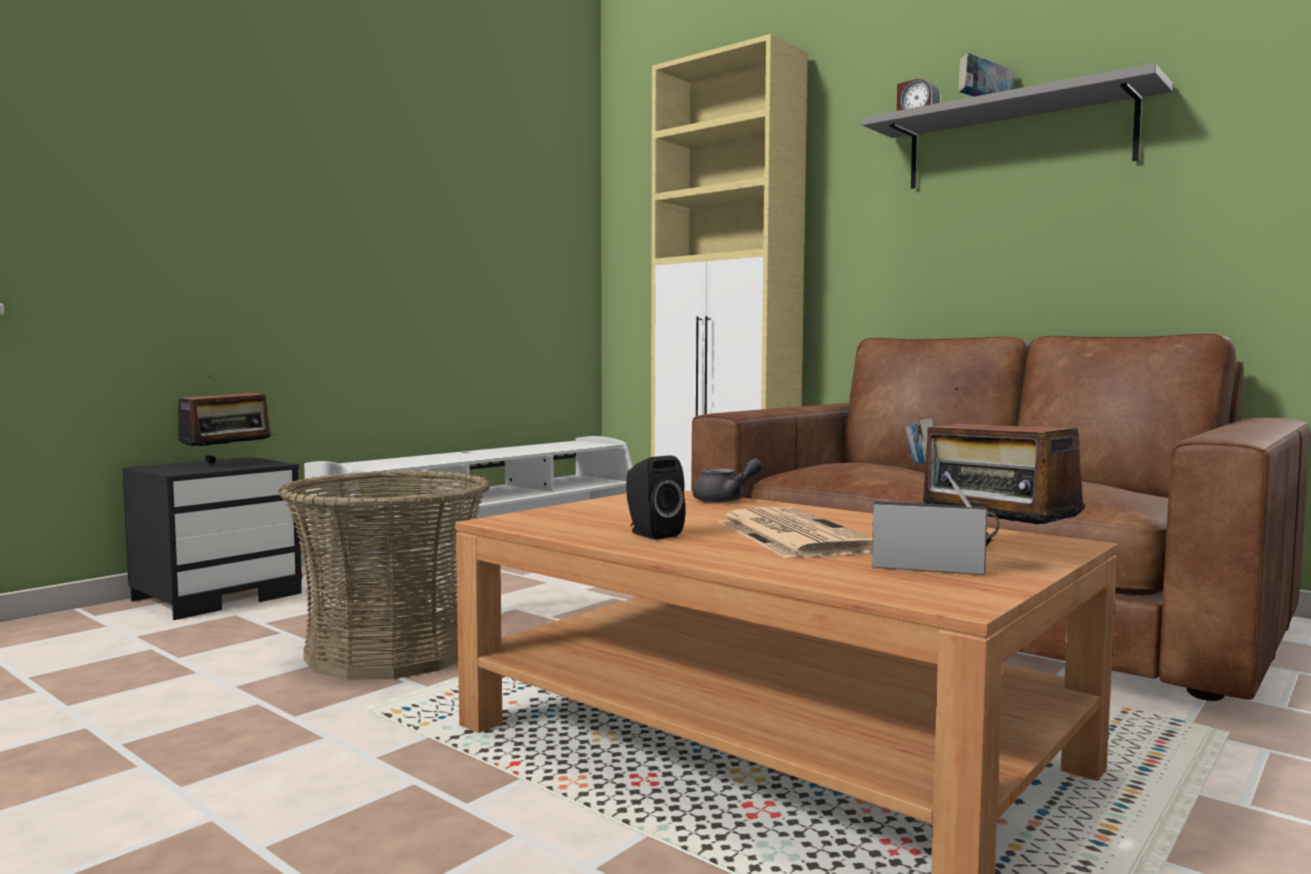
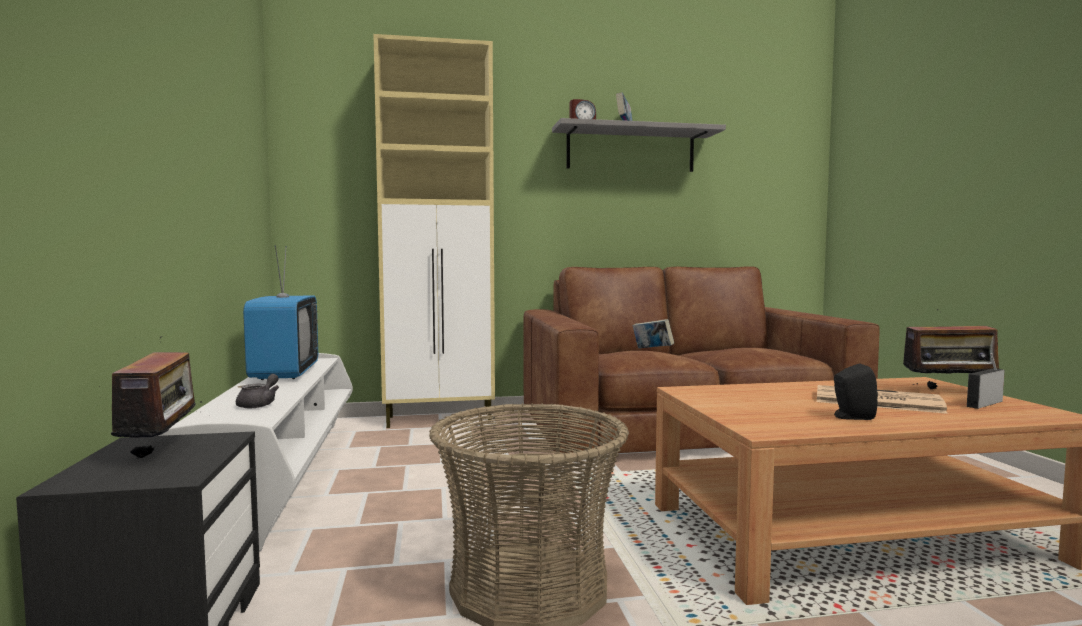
camera: 50 degrees left, 0 degrees up
(528, 448) = (284, 373): none -> television
(726, 500) = (735, 388): grey teapot -> grey teapot (259, 404)

